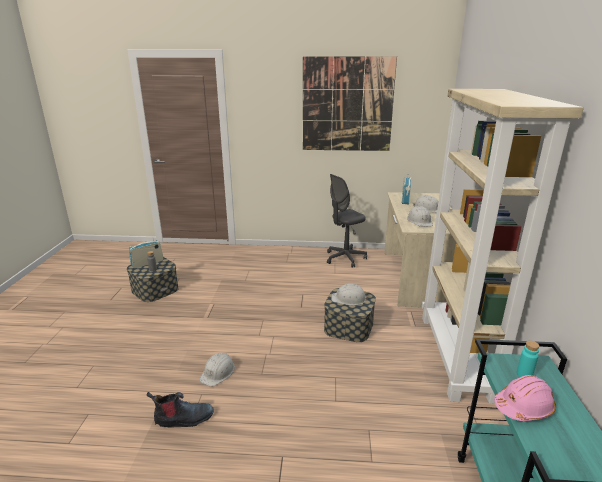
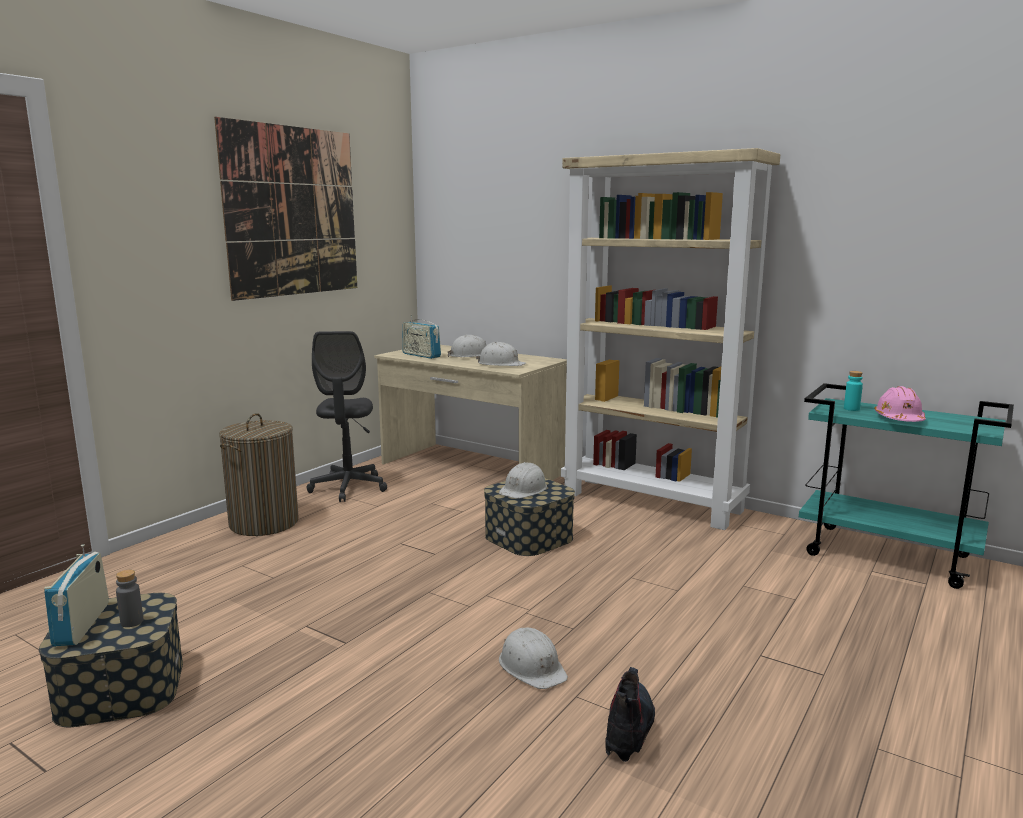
camera: 60 degrees left, 10 degrees down
(288, 257) = (264, 523): none -> laundry basket

